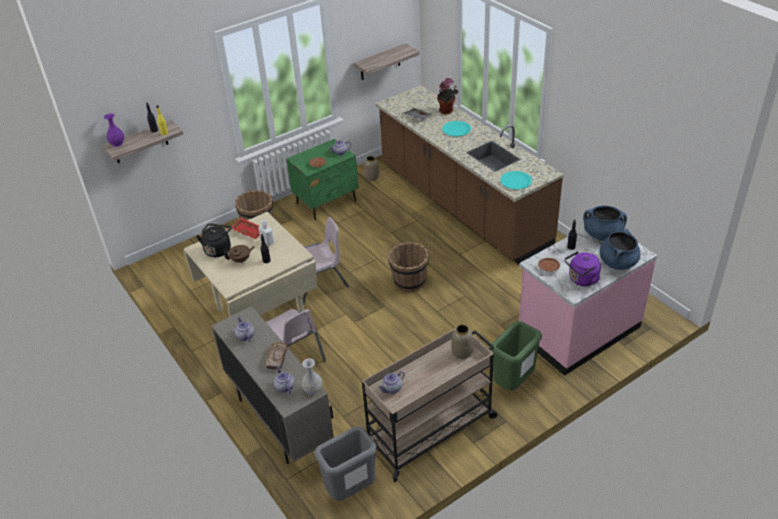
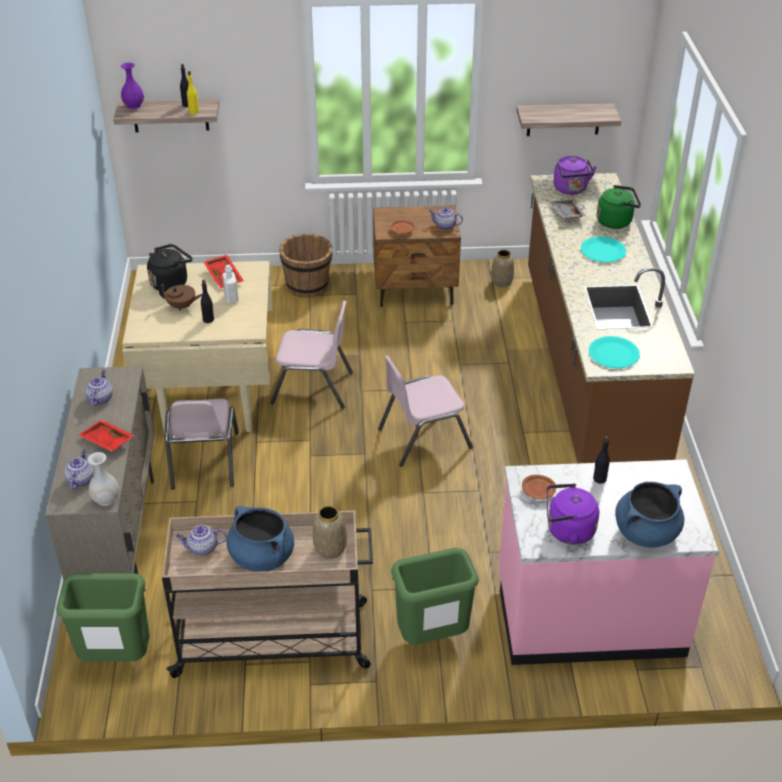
camera: 30 degrees right, 0 degrees up
(277, 358) = (106, 441): bread -> red tray
(327, 202) = (415, 291): green nightstand -> brown nightstand
(351, 491) = (116, 659): grey trash can -> green trash can
(406, 103) = (571, 189): none -> purple kettle
(409, 282) = (423, 437): brown bucket -> pink chair
(447, 111) = (616, 221): potted plant -> green kettle
(602, 235) = (664, 483): blue cooking pot -> blue cooking pot (261, 557)

